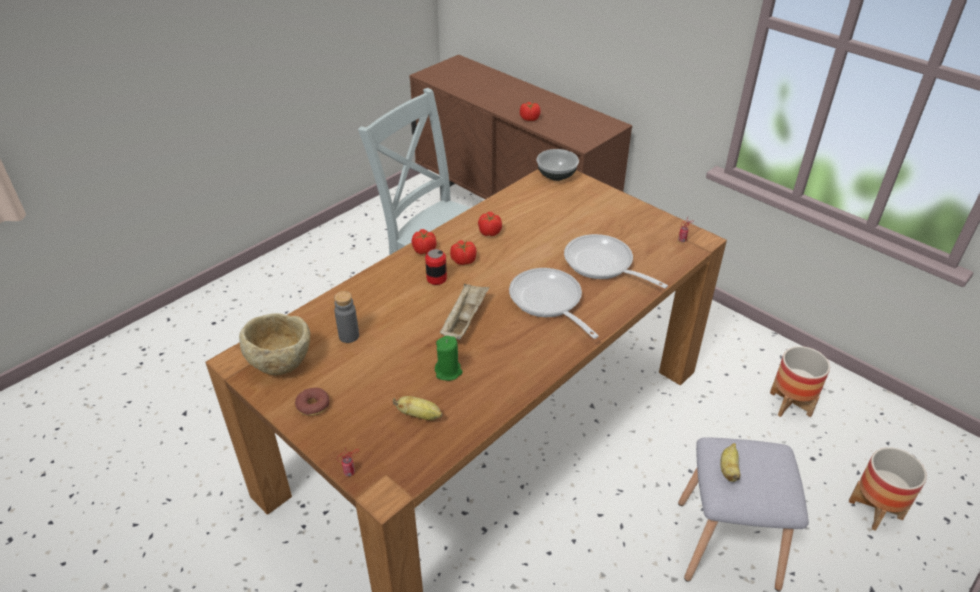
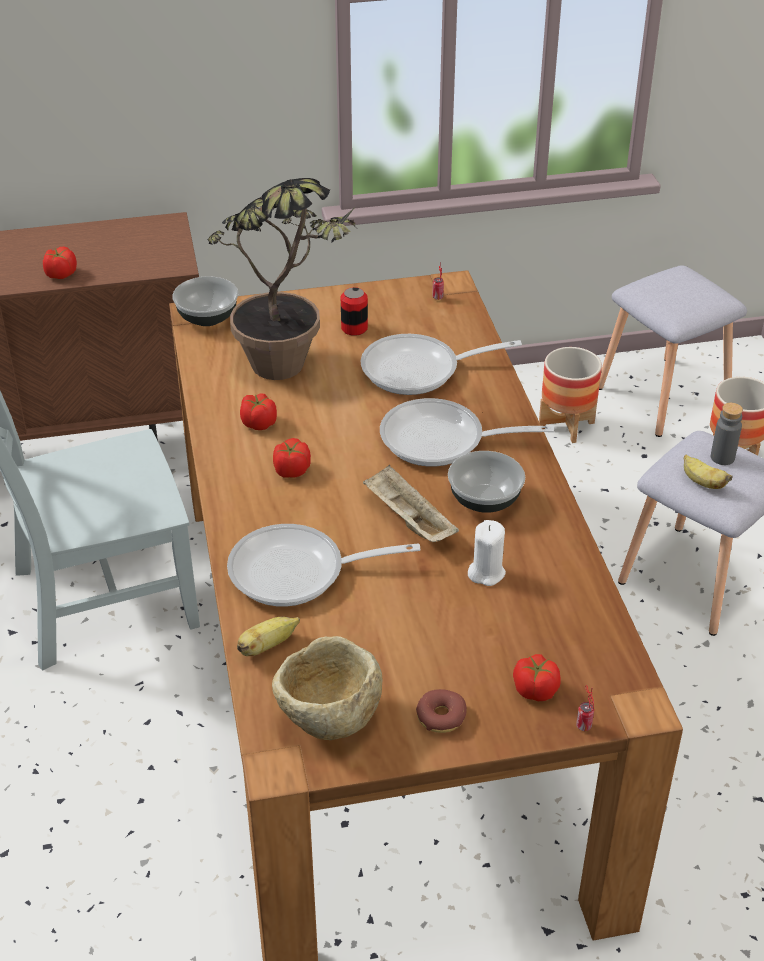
camera: 55 degrees left, 0 degrees up
(349, 336) = (337, 633): grey bottle -> grey bottle (722, 457)
(383, 300) = (298, 573): none -> frying pan
(420, 415) = (539, 627): banana -> banana (267, 646)
(424, 250) = (231, 493): tomato -> tomato (535, 689)
(436, 279) = (303, 508): can -> can (354, 328)
(448, 371) = (486, 572): green candle -> white candle
(513, 342) = (485, 499): none -> bowl
(544, 222) = (291, 373): none -> potted plant
(887, 440) = (663, 395): none -> grey stool

